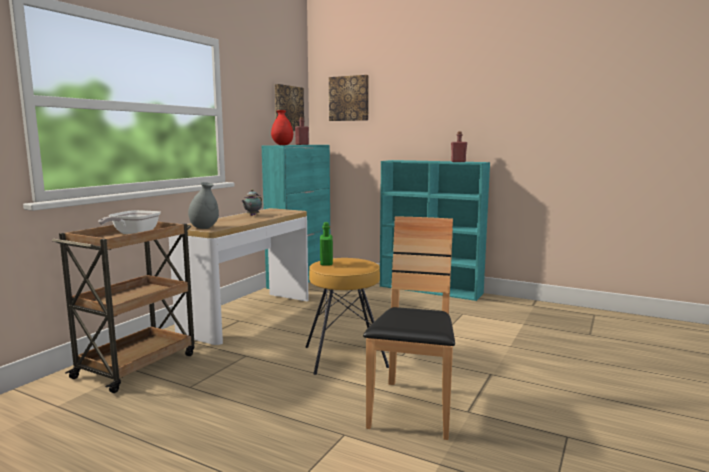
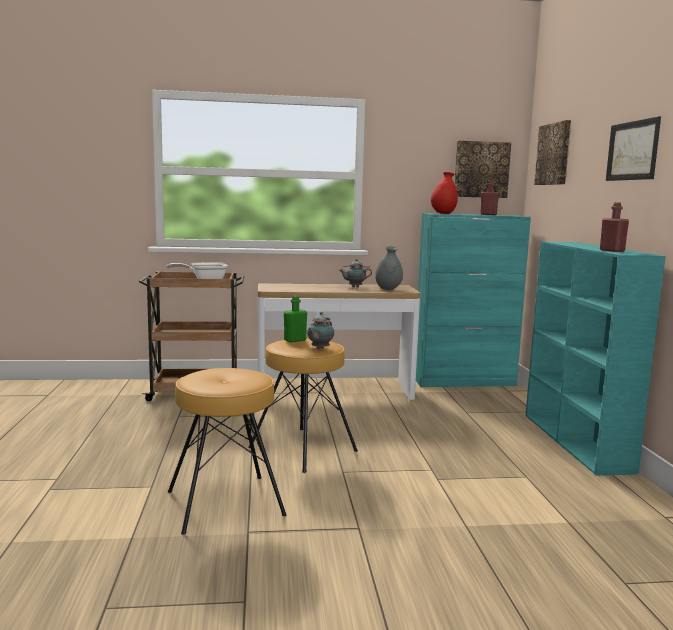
camera: 55 degrees right, 0 degrees up
(204, 228) = (271, 288): grey vase -> grey vase (388, 289)
(364, 263) = (319, 349): none -> teapot
(413, 409) = (225, 503): brown chair -> brown stool
(445, 99) = (632, 150): none -> picture

